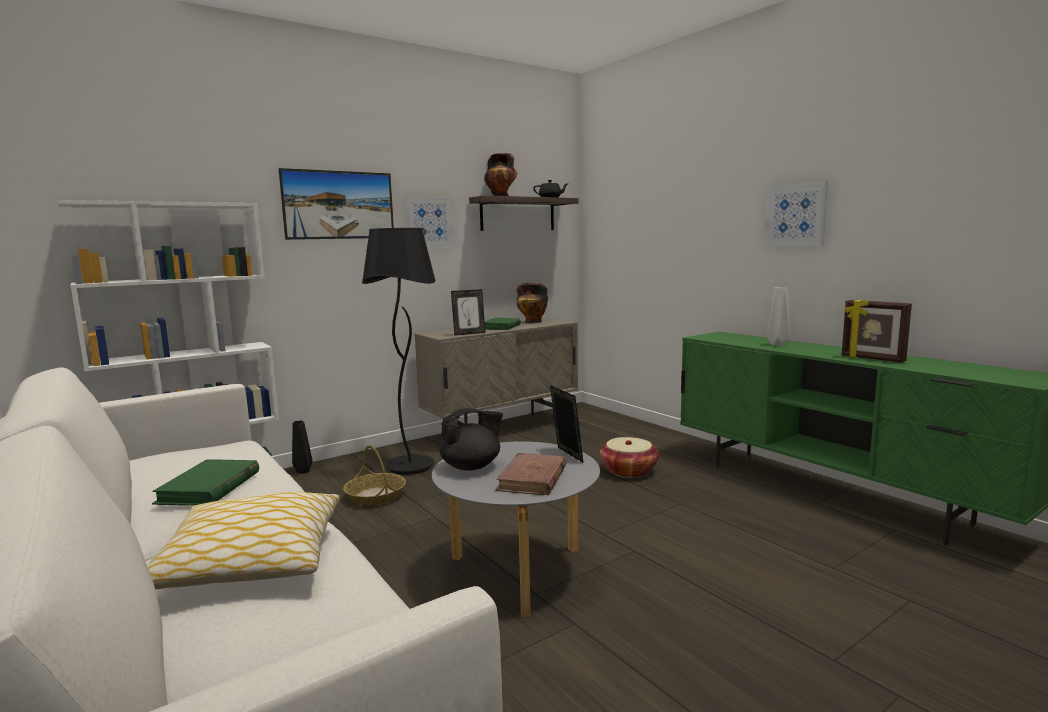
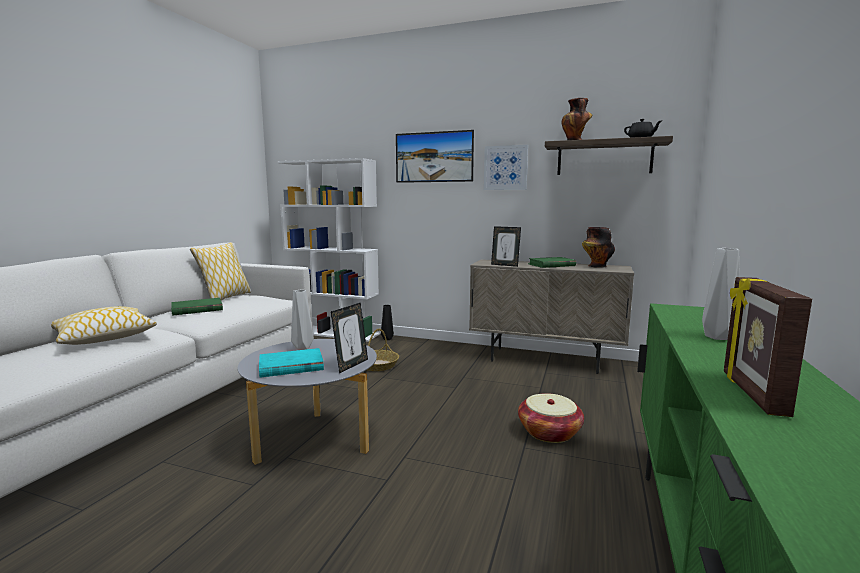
camera: 55 degrees right, 0 degrees up
(141, 470) = (225, 298): none -> pillow
(410, 466) = (432, 358): black floor lamp -> none
(472, 466) = (302, 348): black teapot -> grey vase
(532, 478) = (290, 366): brown book -> turquoise book
(796, 215) = (816, 130): picture -> none

